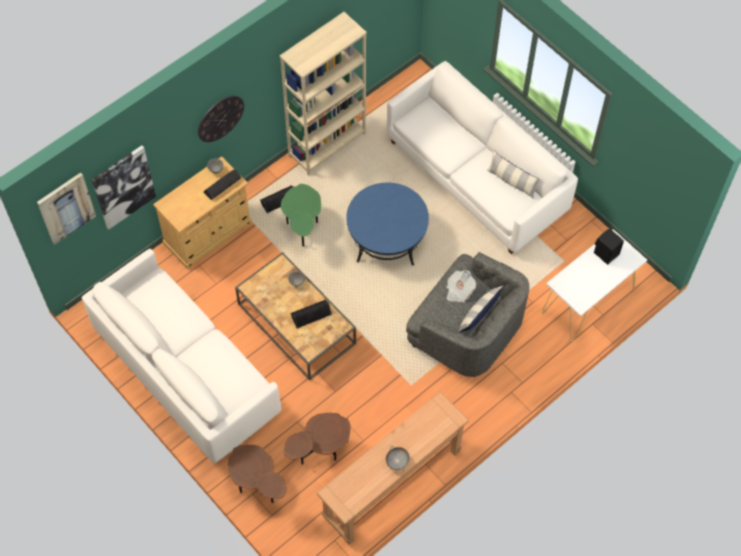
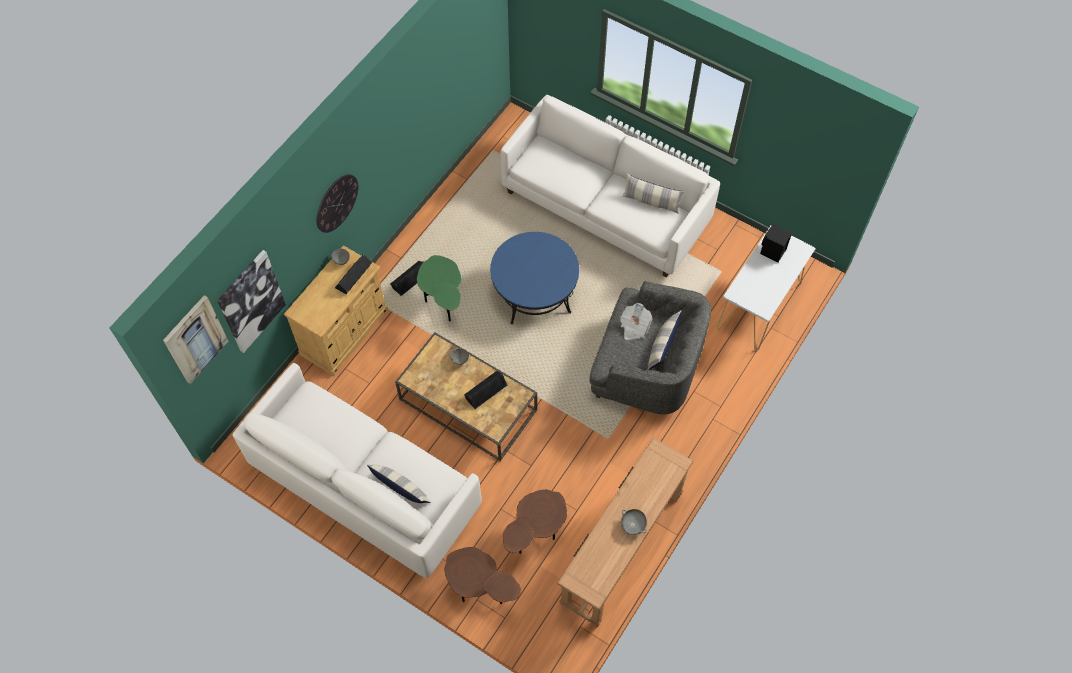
camera: 15 degrees left, 0 degrees up
(210, 379) = (400, 488): none -> pillow
(327, 144) = (442, 210): beige bookcase -> none

